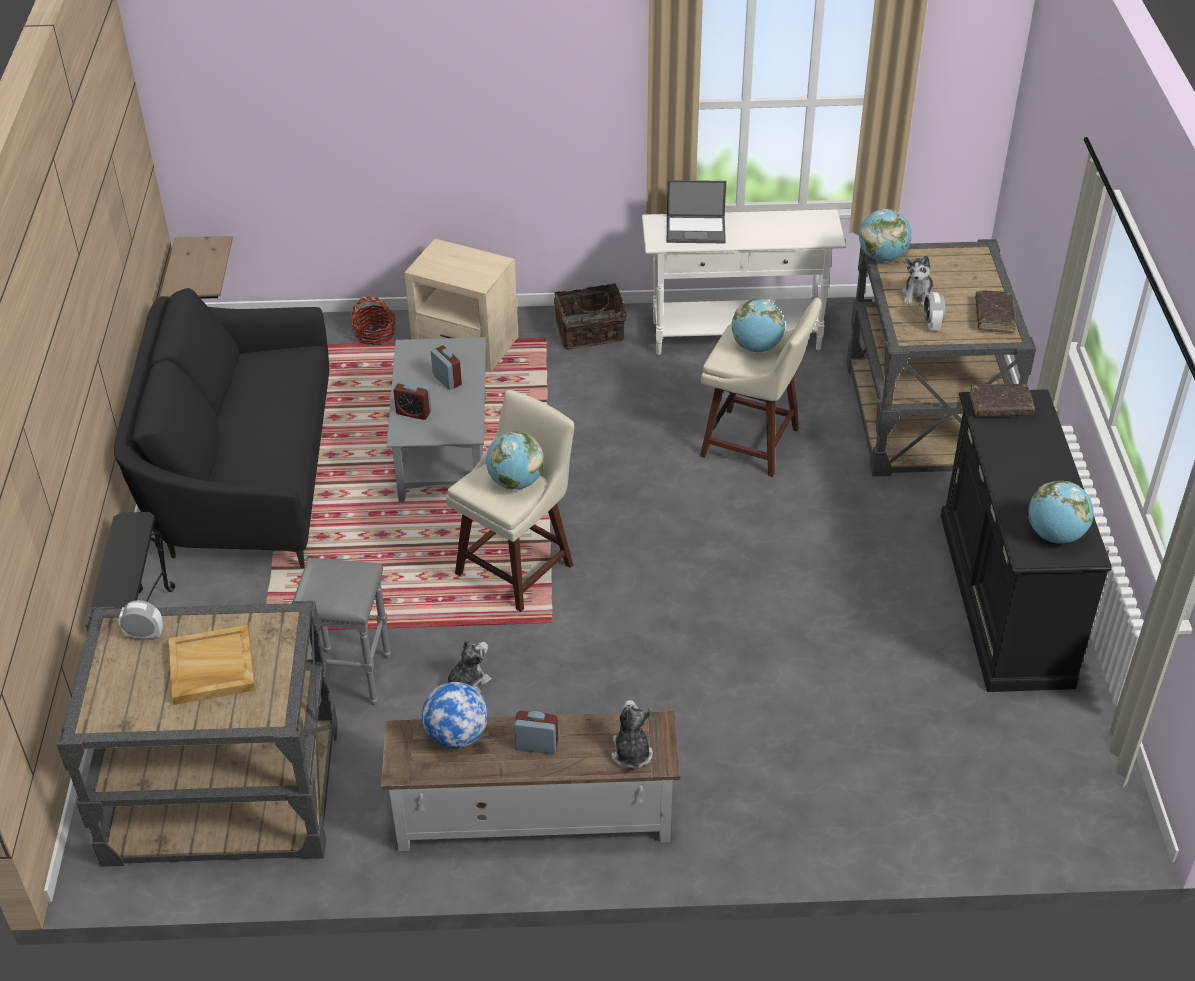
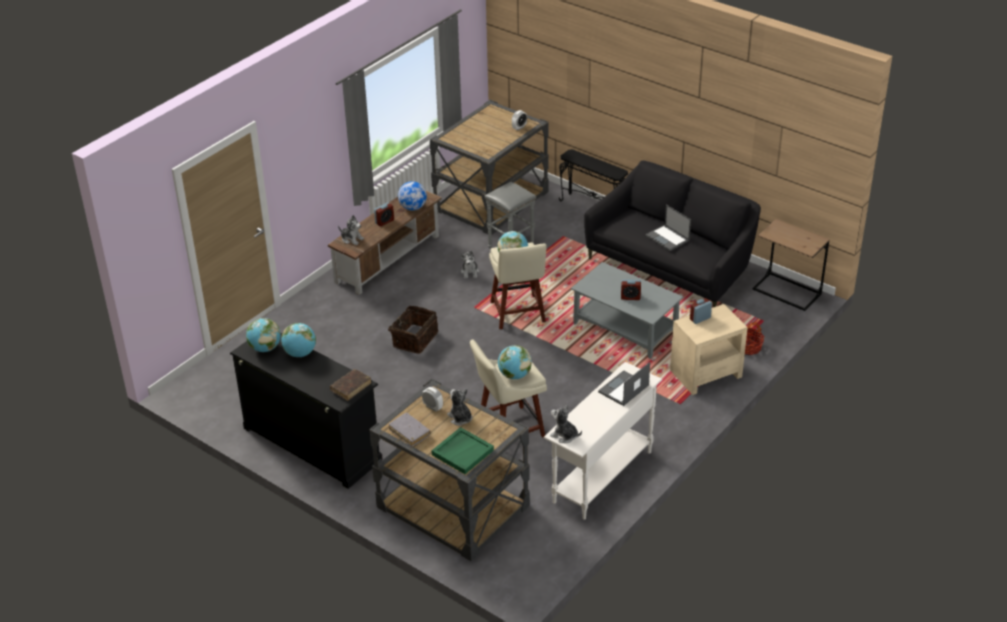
camera: 130 degrees right, 5 degrees down
(211, 668) = (484, 134): beige tray -> none
(268, 406) = (668, 238): none -> laptop
(414, 412) = (616, 278): alarm clock -> alarm clock (700, 318)
(590, 333) = (667, 423): basket -> basket (414, 339)
(825, 232) = (564, 436): none -> plush toy
(882, 257) = (506, 427): globe -> globe (300, 353)
(962, 265) = (462, 452): none -> green tray
(994, 316) = (409, 432): brown book -> grey book

